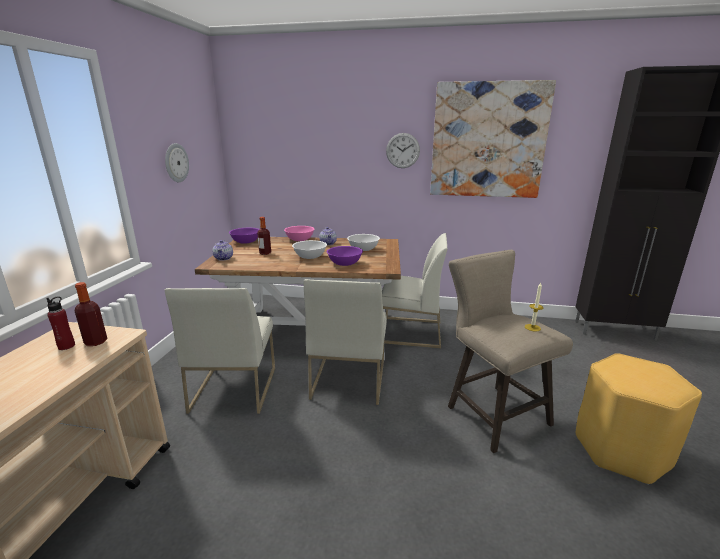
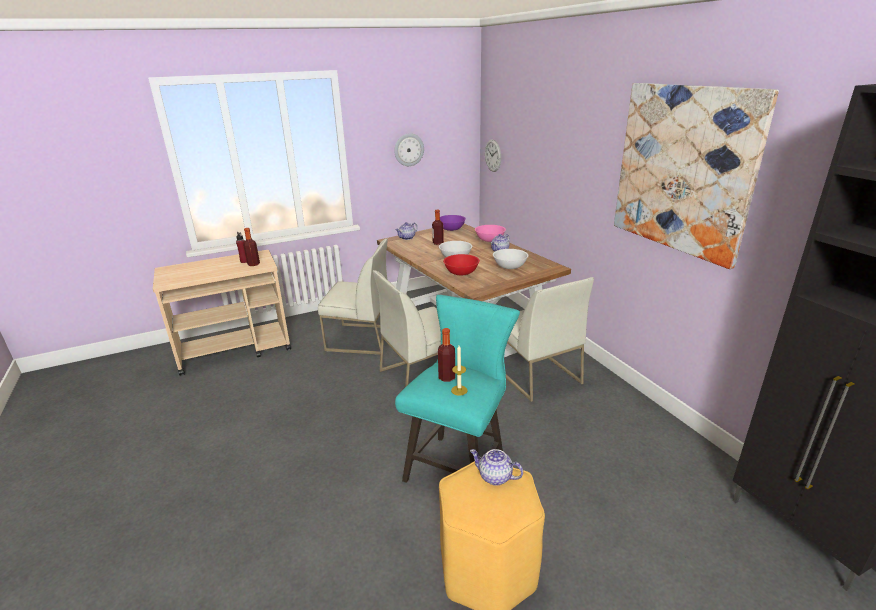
camera: 55 degrees right, 5 degrees up
(233, 388) = (360, 339): white chair -> white chair turned 135 degrees counterclockwise
(344, 263) = (461, 272): purple bowl -> red bowl
(402, 150) = (598, 164): wall clock -> wall clock (493, 155)
(492, 412) = (459, 465): beige stool -> turquoise stool
(507, 326) = (447, 377): none -> bottle
(621, 366) = (494, 477): none -> teapot

